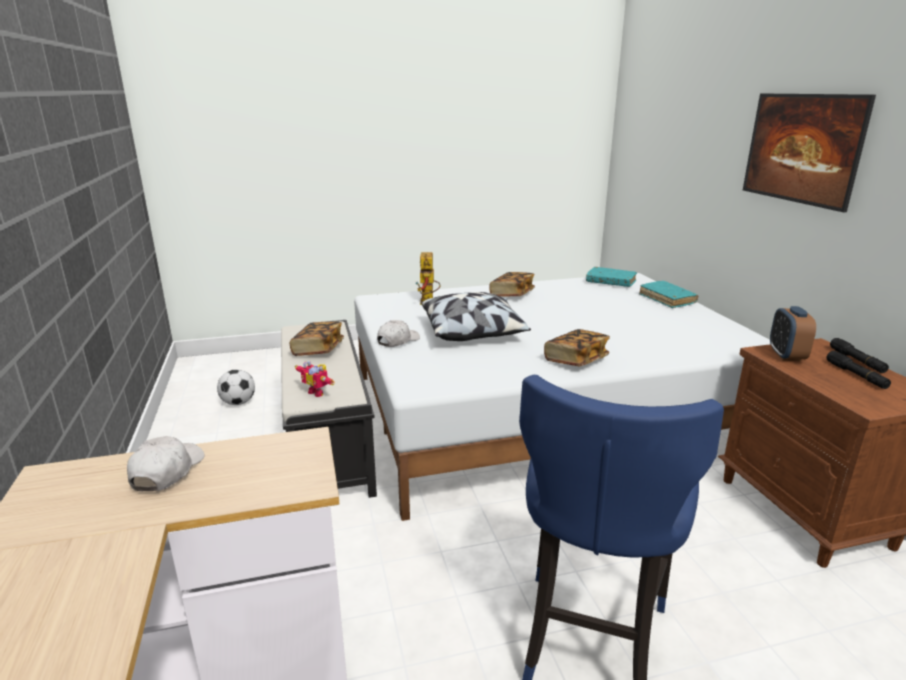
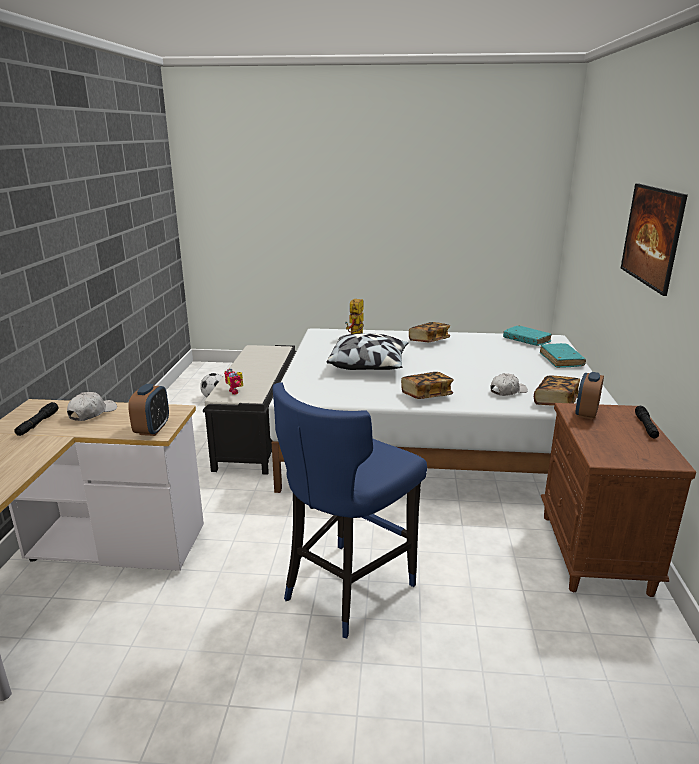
camera: 20 degrees right, 0 degrees up
(296, 481) = (152, 429): none -> alarm clock
(318, 349) = (258, 364): book -> book (555, 401)
(398, 341) = (308, 364): white cap -> white cap (507, 391)
(856, 375) = (627, 436): black flashlight -> black flashlight (38, 424)

